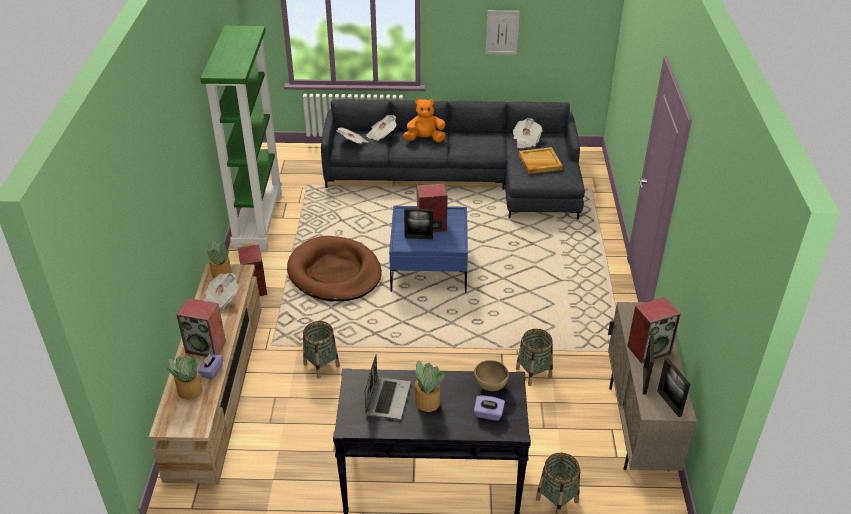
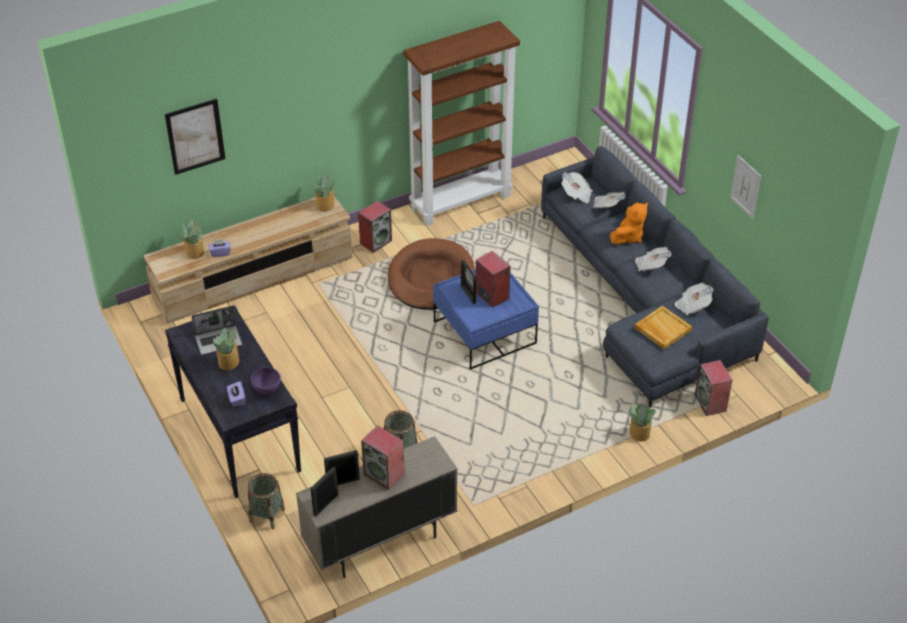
camera: 60 degrees right, 5 degrees up
(136, 256) = (195, 136): none -> picture
(206, 346) = (242, 238): speaker -> speaker (711, 403)
(220, 300) = (295, 220): newspaper -> newspaper (651, 265)
(258, 220) = (461, 201): green bookcase -> brown bookcase
(321, 365) = (317, 321): basket -> none
(425, 139) = (628, 237): orange plush toy -> orange plush toy turned 75 degrees clockwise
(490, 386) = (266, 390): brown bowl -> purple bowl
(601, 235) = (639, 433): none -> potted plant

